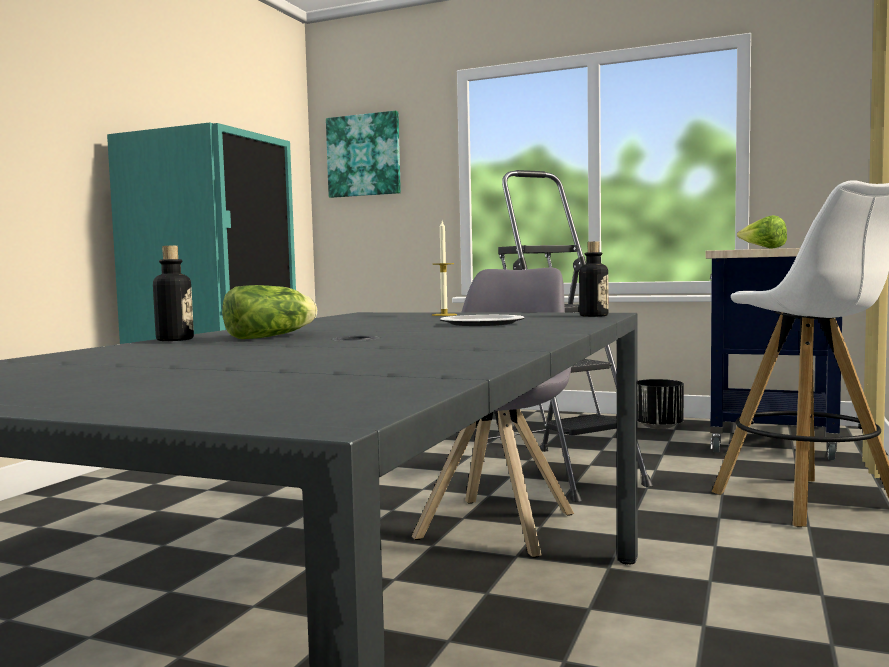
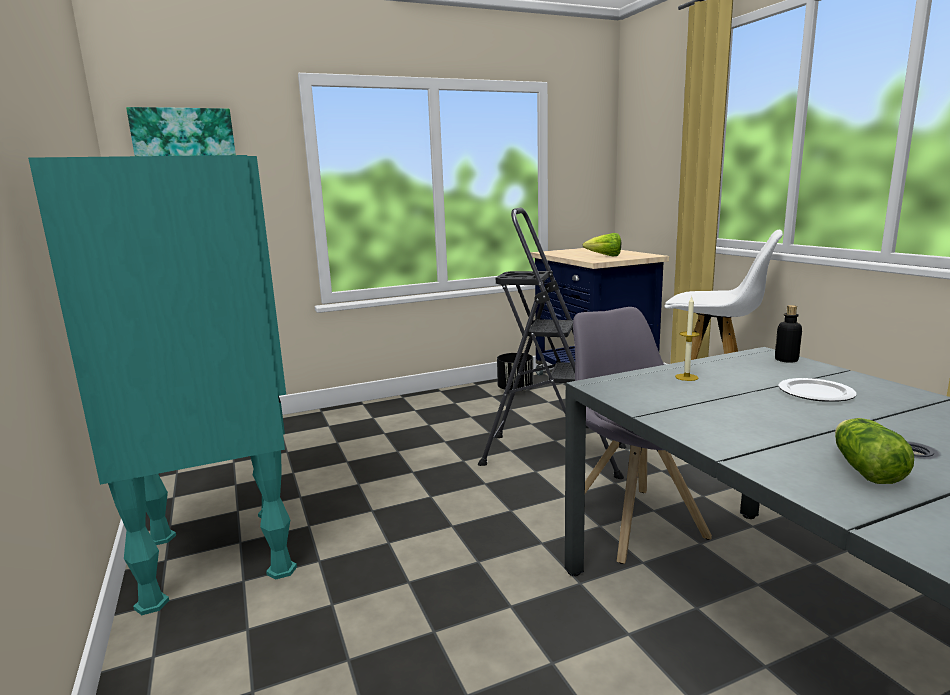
camera: 45 degrees left, 10 degrees up
(175, 340) = (852, 507): bottle -> none

